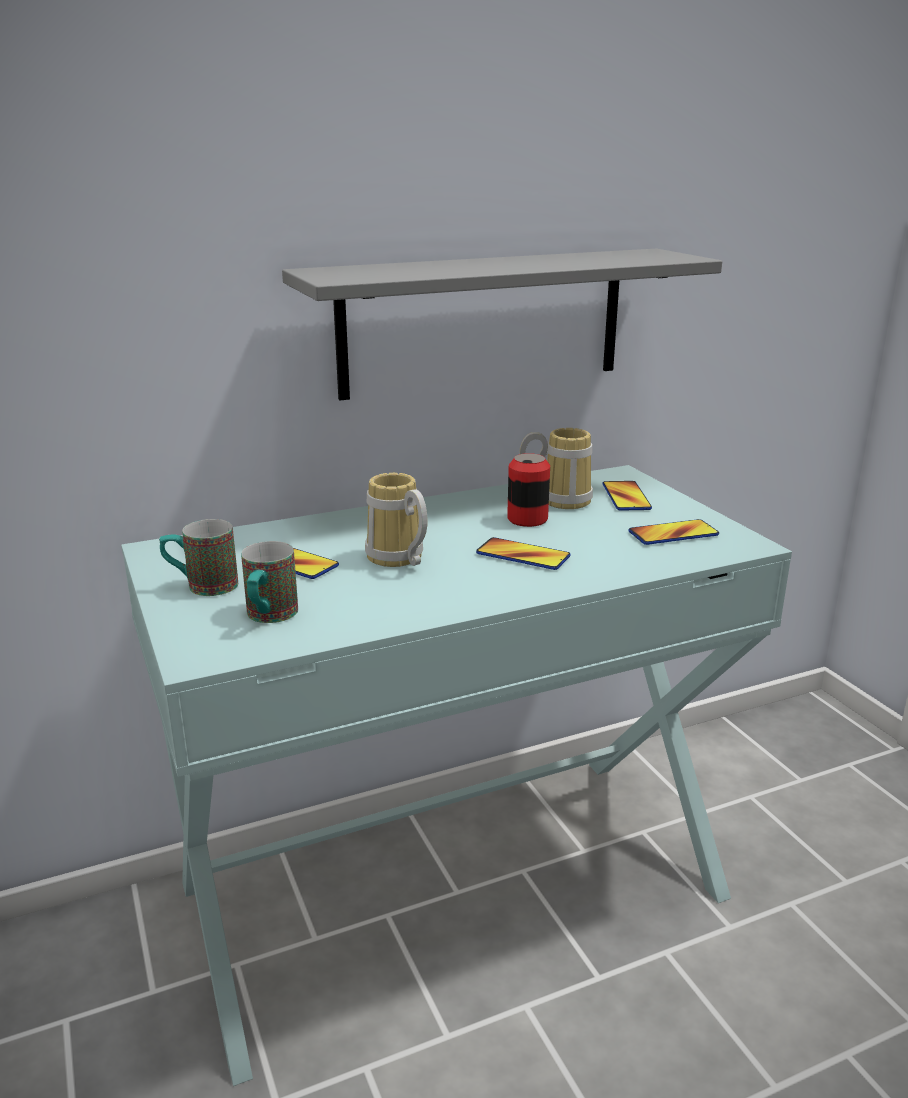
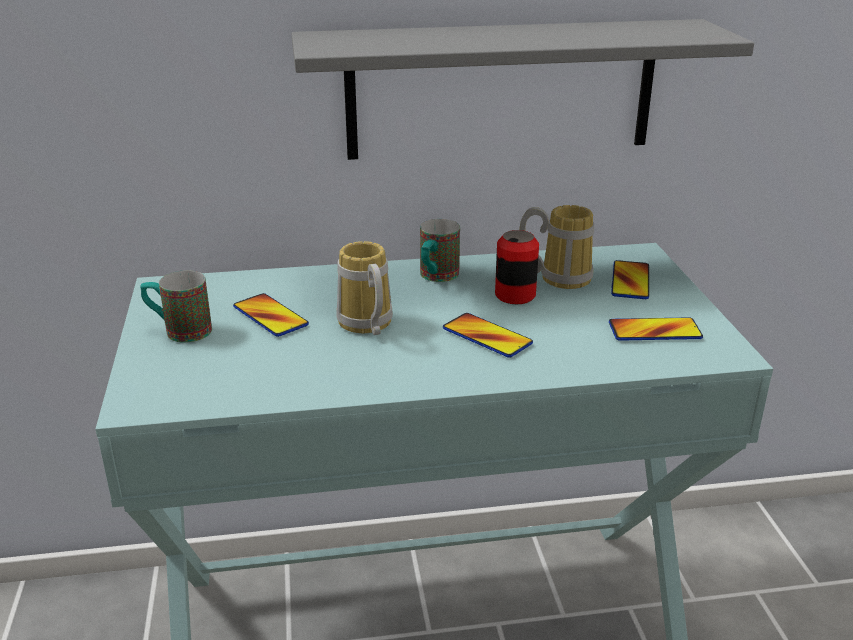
camera: 15 degrees right, 5 degrees up
(268, 617) = (218, 372): mug -> mug (436, 277)

